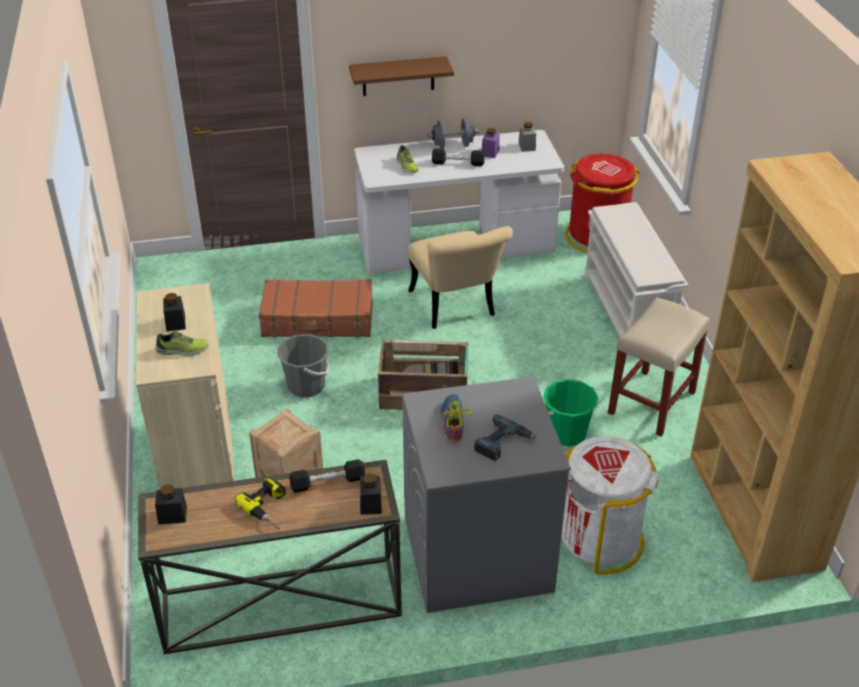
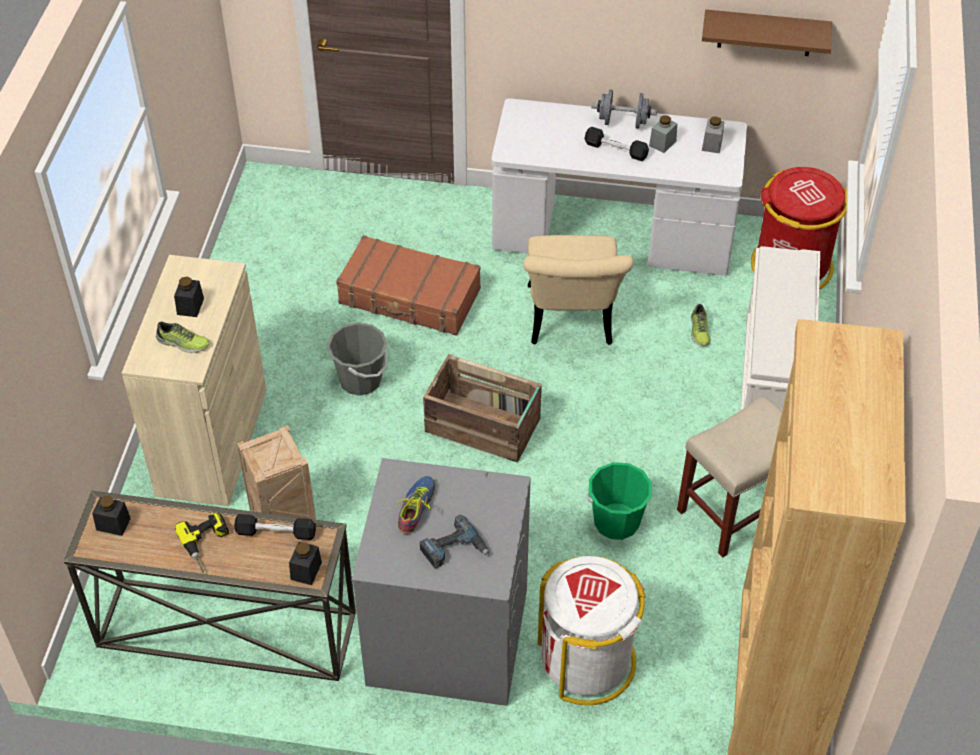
camera: 20 degrees right, 10 degrees up
(398, 76) = (567, 29): brown shelf -> brown shelf (765, 33)
(406, 166) = (553, 139): shoe -> shoe (699, 330)
(490, 152) = (662, 143): purple jar -> grey jar

